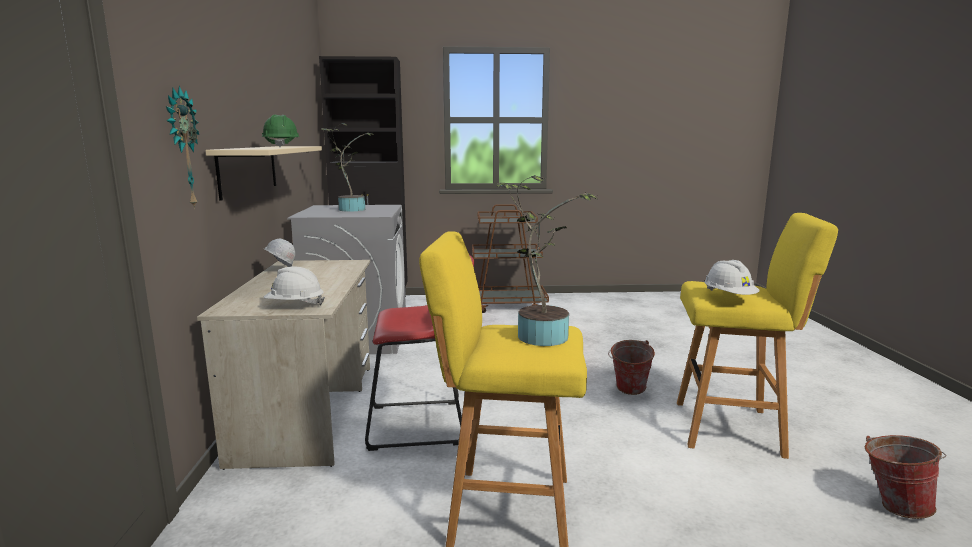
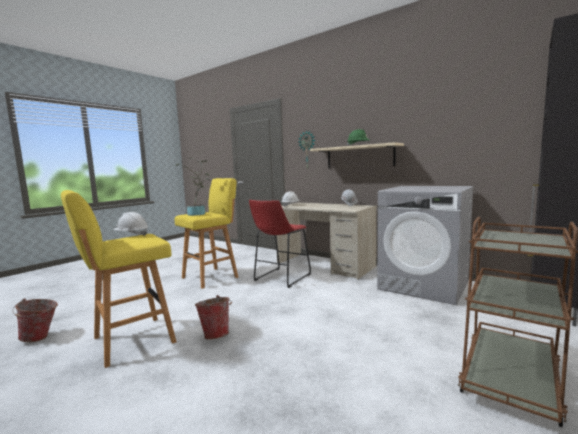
camera: 130 degrees right, 5 degrees down
(350, 209) = (432, 188): potted plant -> none

